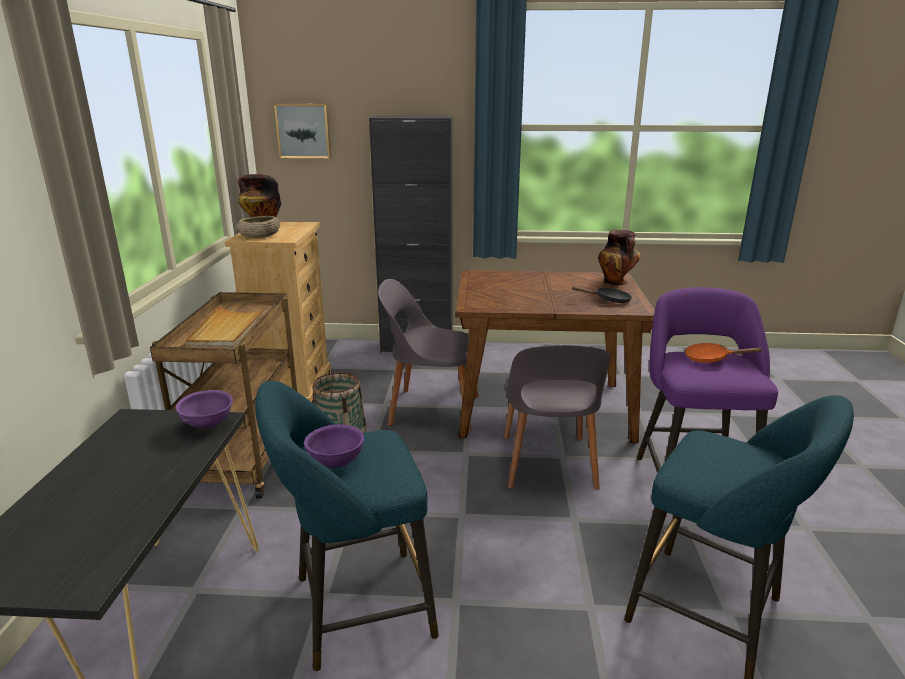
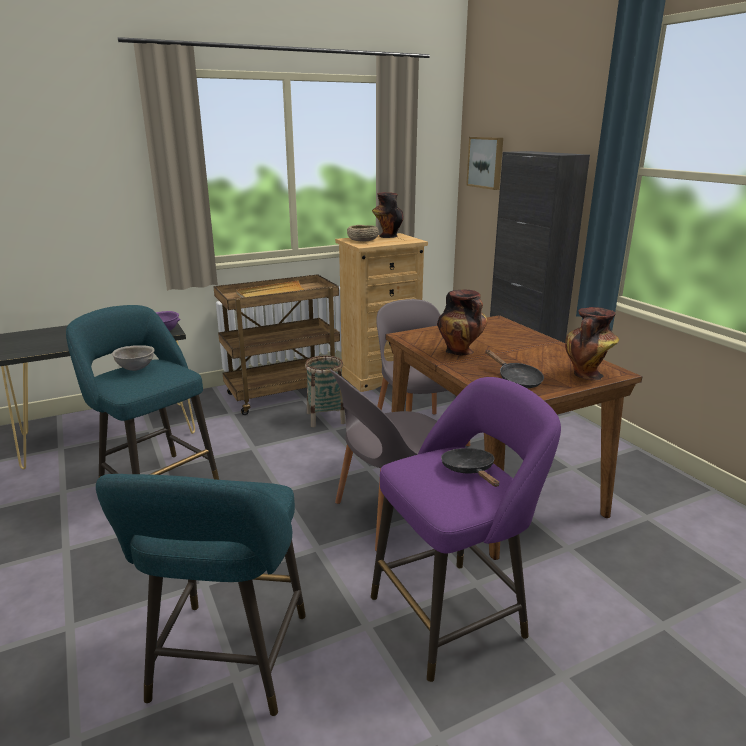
camera: 60 degrees right, 0 degrees up
(335, 463) = (136, 369): purple bowl -> grey bowl
(534, 300) = (460, 351): none -> vase
(710, 359) = (470, 470): orange frying pan -> black frying pan

